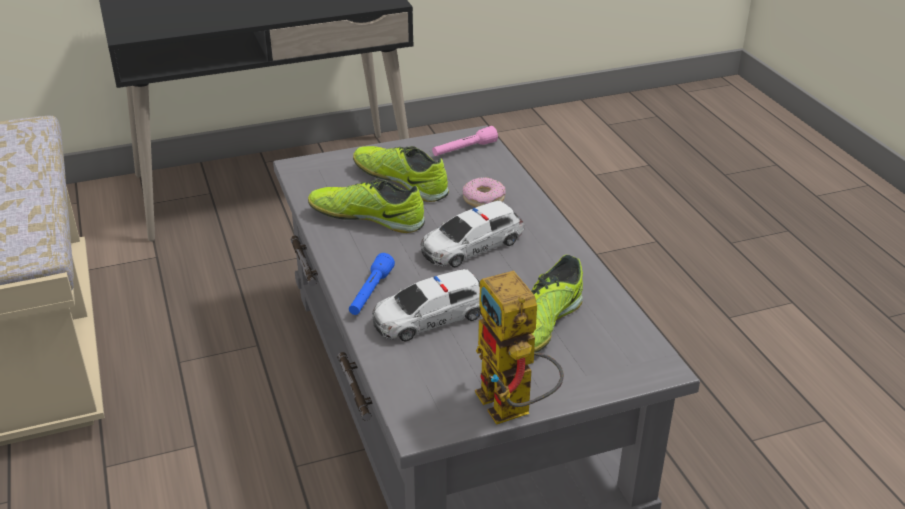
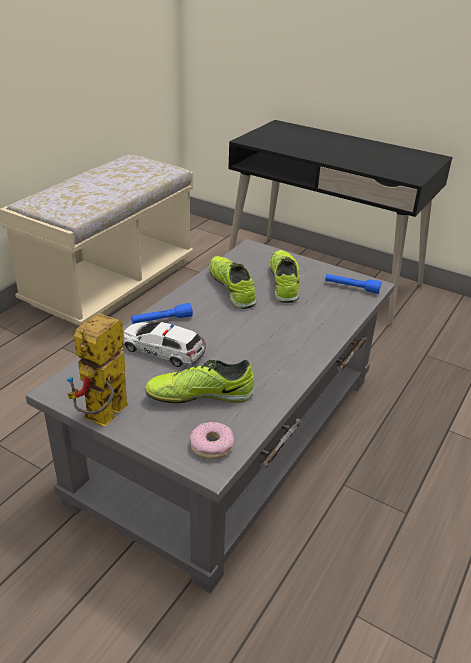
camera: 50 degrees right, 0 degrees up
(464, 149) = (351, 287): pink flashlight -> blue flashlight
(471, 245) = (252, 333): toy car -> none
(483, 199) = (308, 317): donut -> donut (212, 445)

